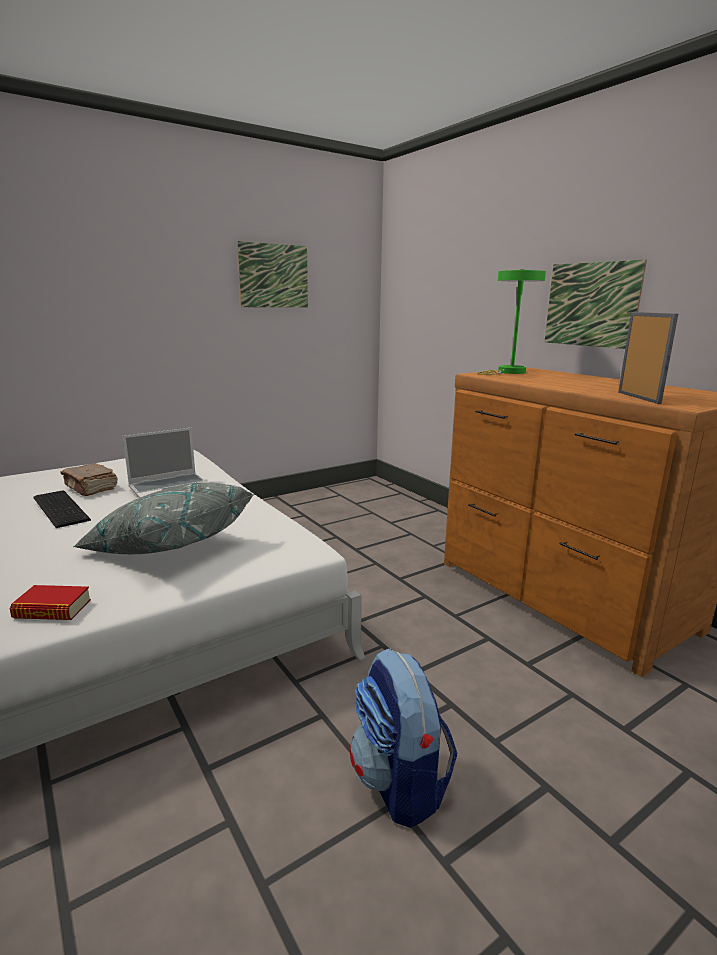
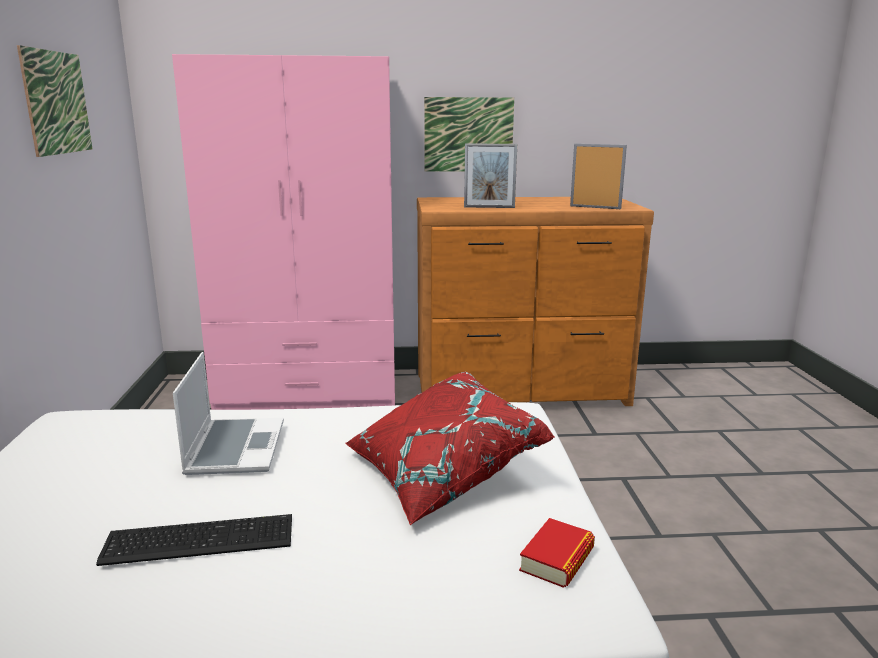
camera: 60 degrees left, 0 degrees up
(91, 488) = (125, 508): brown book -> none
(168, 547) = (440, 474): grey pillow -> red pillow
(400, 783) = (695, 525): backpack -> none
(412, 517) = (310, 392): none -> pink wardrobe
(508, 372) = (440, 204): green table lamp -> none
(528, 380) = (489, 207): none -> picture frame

